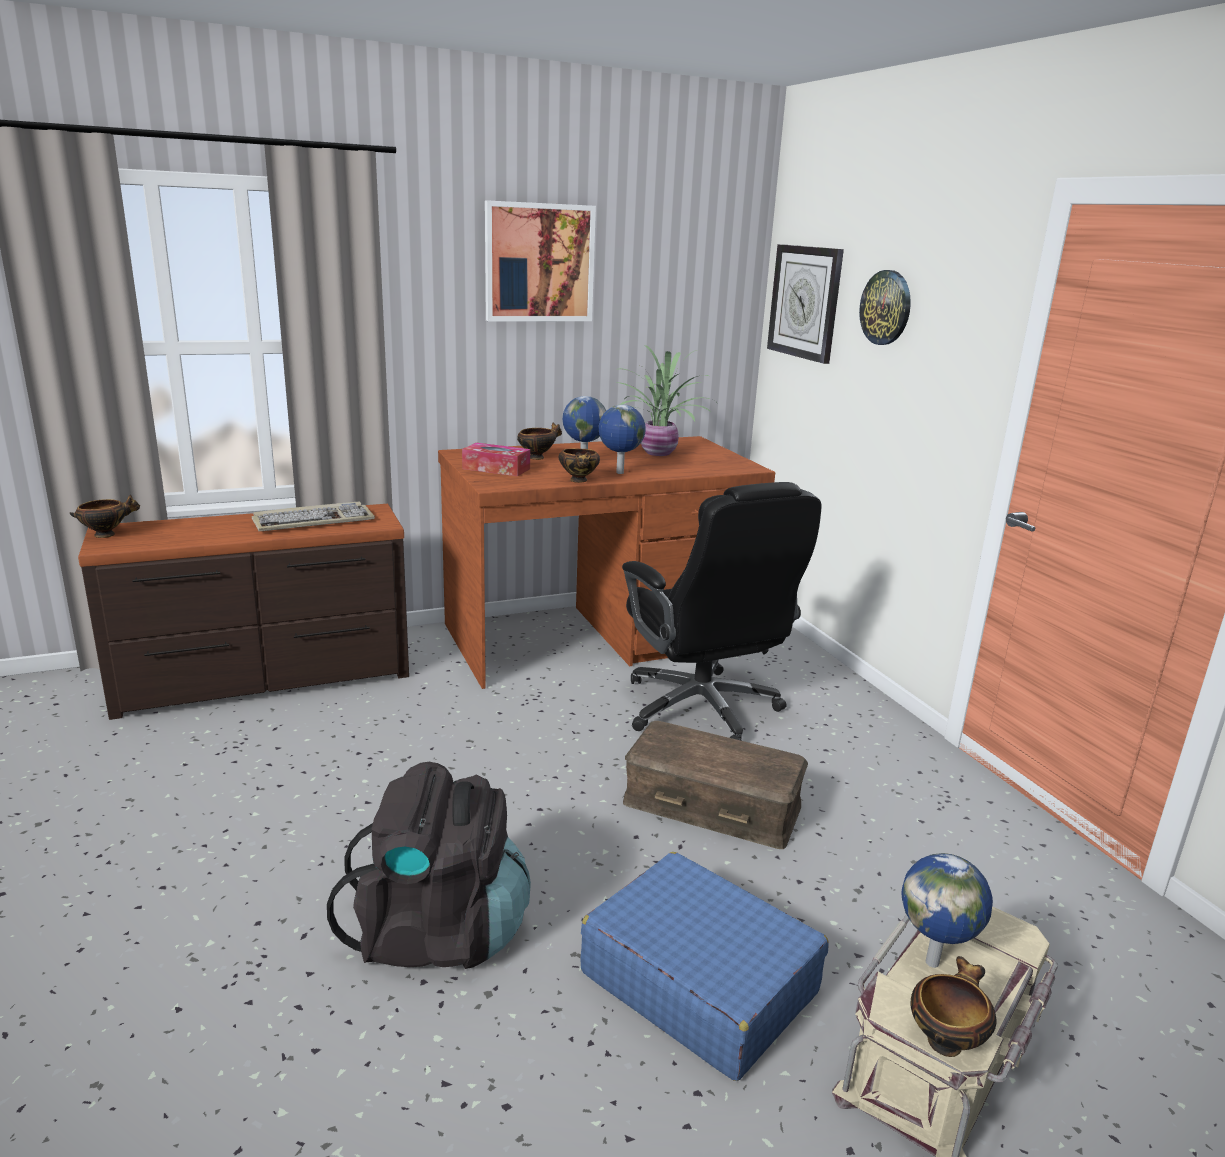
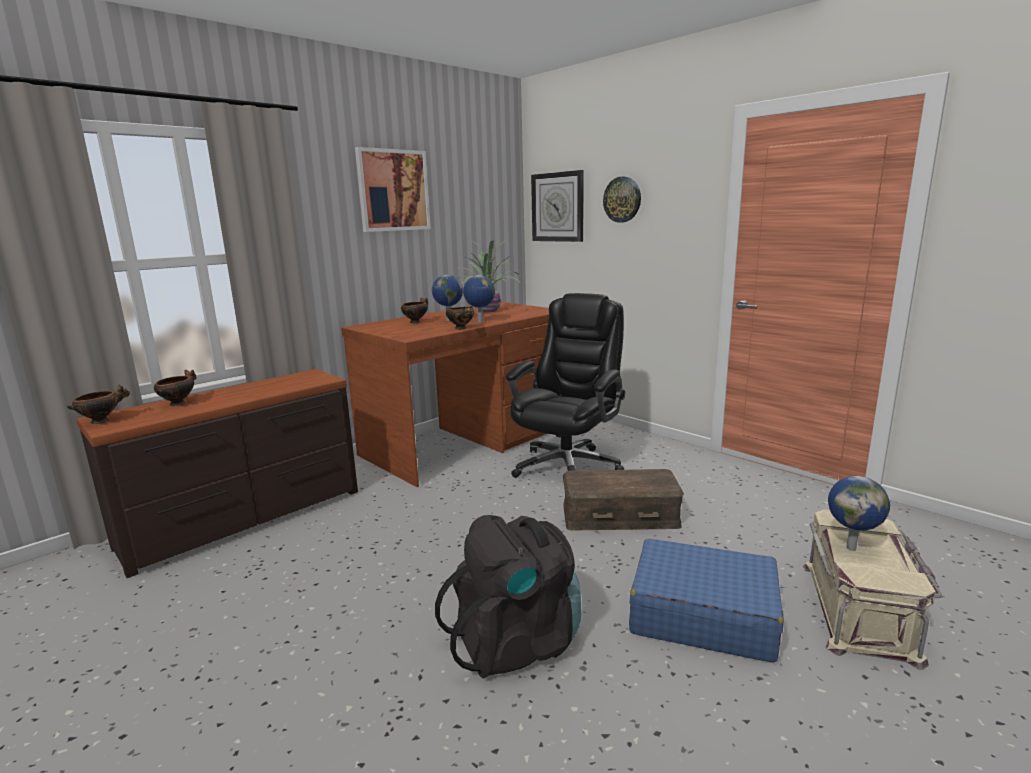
camera: 20 degrees left, 5 degrees down
(314, 521) = (272, 386): keyboard -> none
(496, 469) = (397, 330): tissue box -> none
(703, 710) = (568, 466): black office chair -> black office chair turned 105 degrees counterclockwise
(945, 1040) = (902, 583): bowl -> bowl (178, 403)

